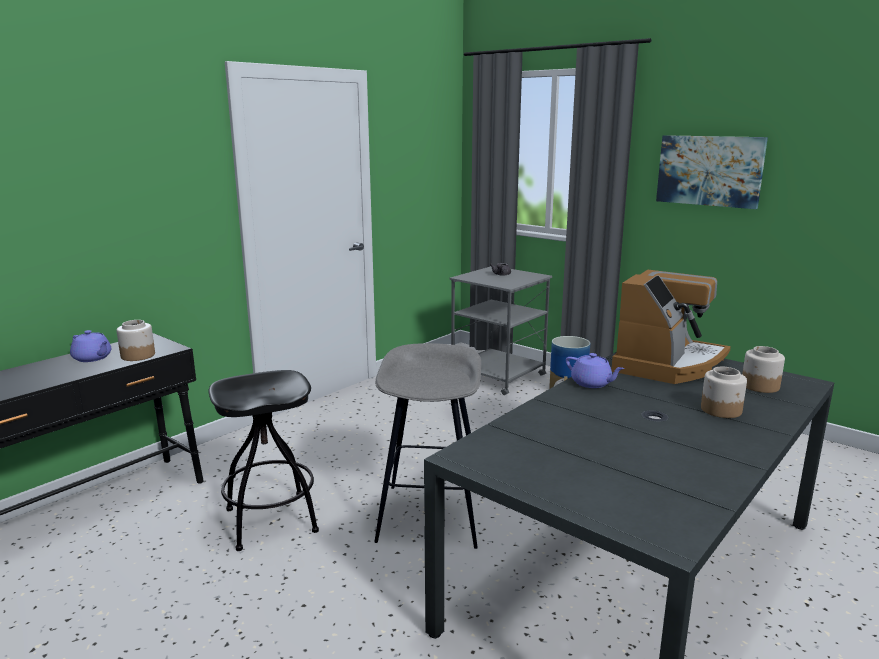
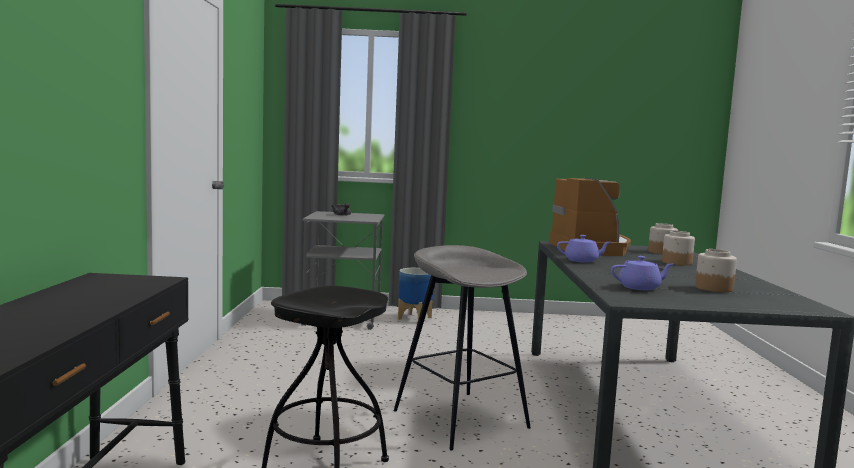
camera: 40 degrees left, 10 degrees down
(93, 358) = (76, 296): purple teapot -> purple teapot (640, 287)
(138, 355) = (137, 288): jar -> jar (713, 288)
(709, 170) = (512, 119): picture -> none

